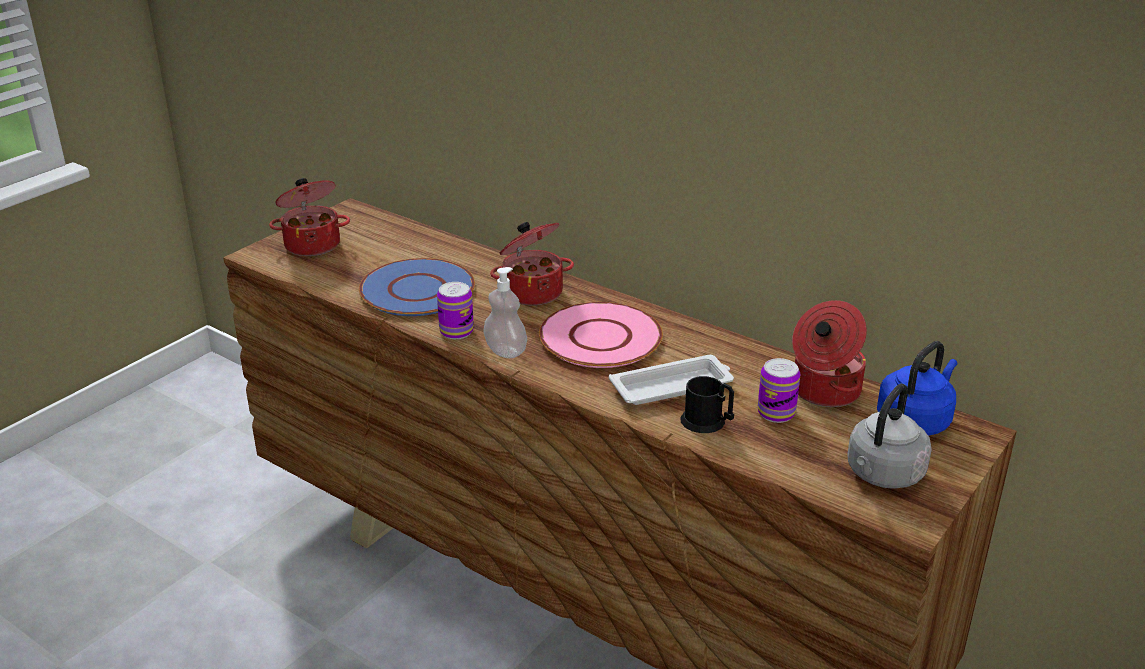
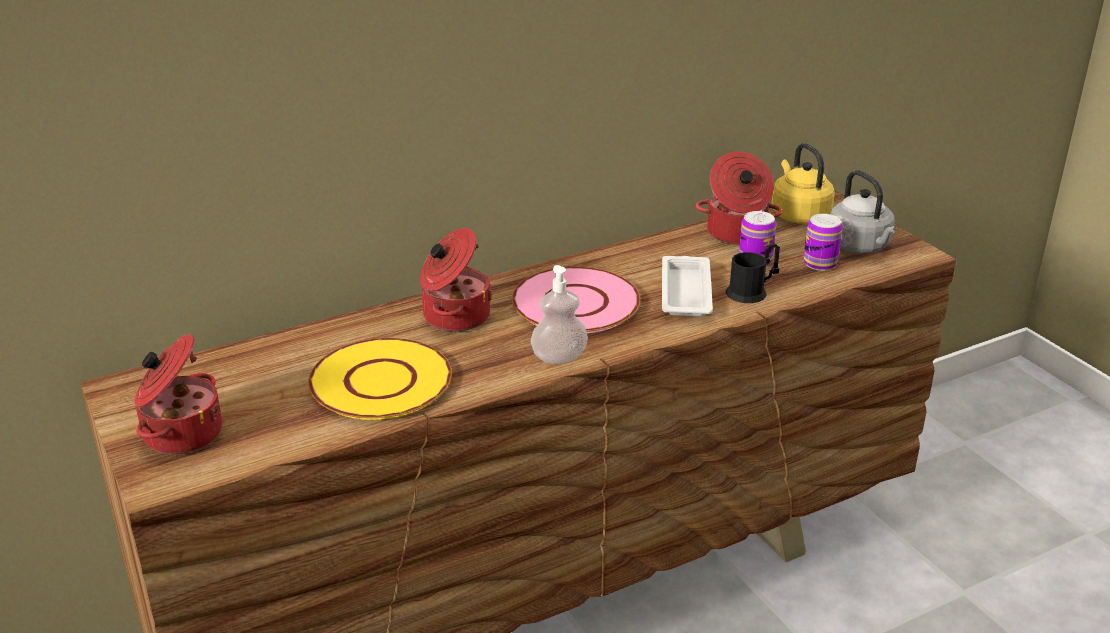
camera: 65 degrees left, 0 degrees up
(418, 290) = (382, 381): blue plate -> yellow plate
(456, 331) = (495, 376): can -> can (820, 263)
(915, 420) = (798, 214): blue kettle -> yellow kettle

